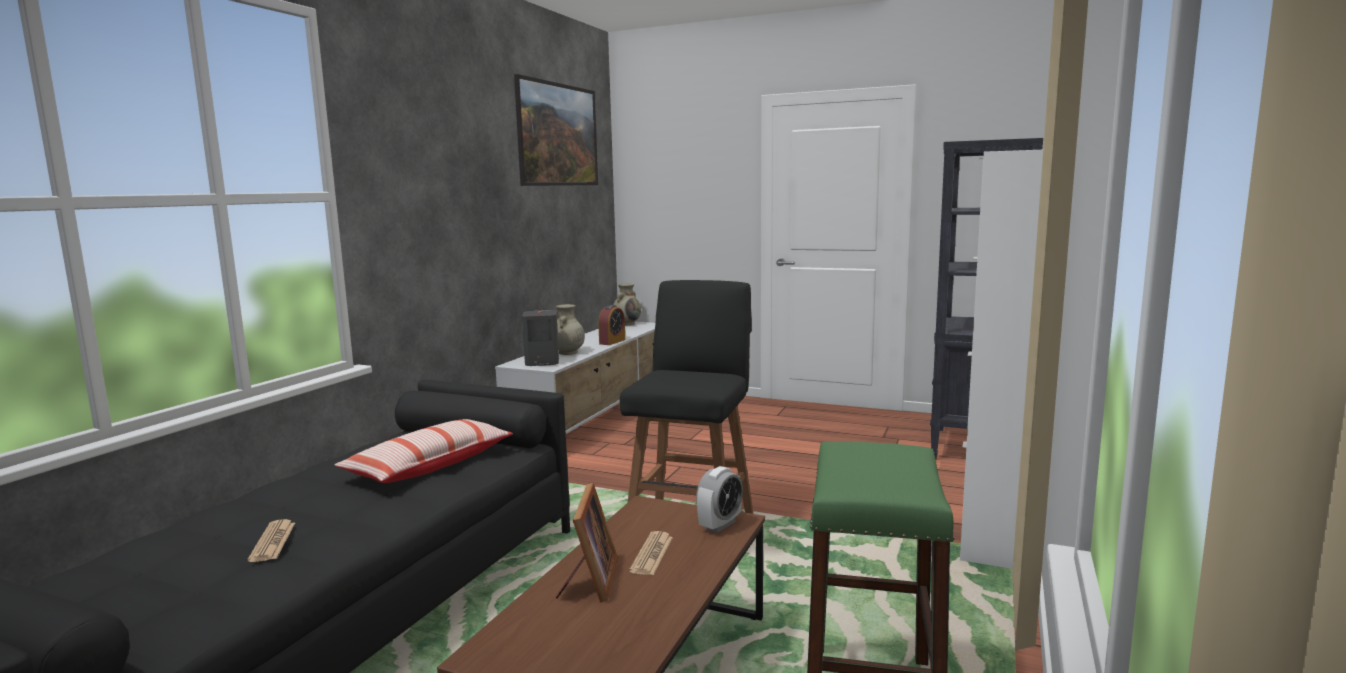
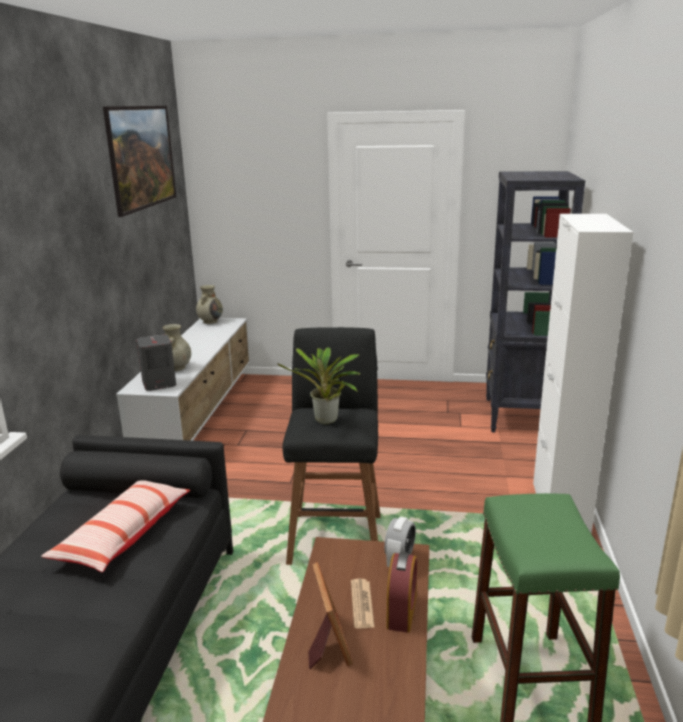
camera: 15 degrees left, 10 degrees up
(273, 542) = (31, 661): newspaper -> none
(612, 342) = (210, 349): alarm clock -> alarm clock (401, 611)
(678, 378) = (327, 422): none -> potted plant

